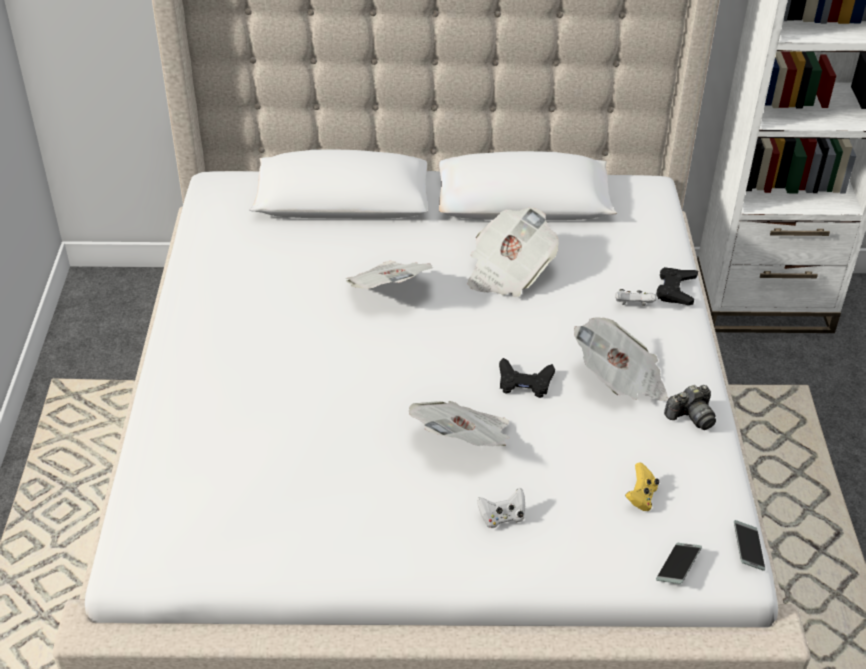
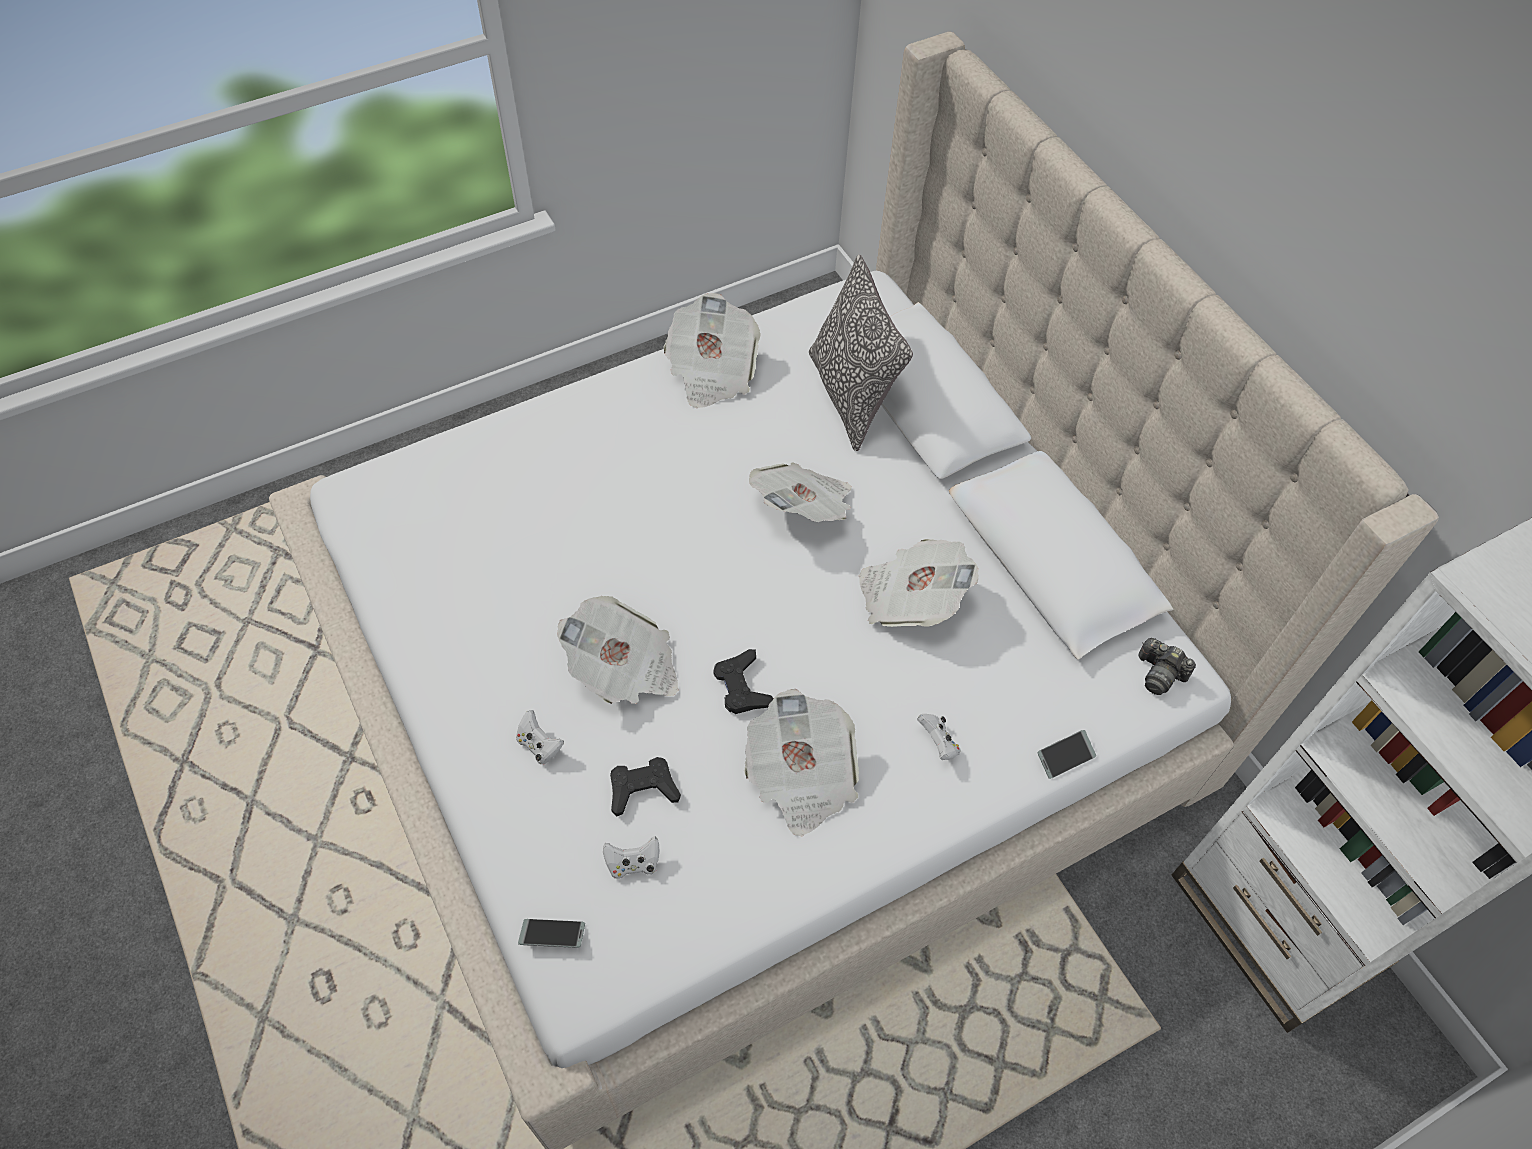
camera: 60 degrees right, 15 degrees up
(212, 289) = (711, 371): none -> newspaper
(306, 230) = (850, 396): none -> pillow
(641, 497) = (633, 863): yellow game controller -> white game controller
(676, 290) = (999, 778): black game controller -> black game controller (642, 789)
(691, 416) = (787, 871): camera -> camera (1159, 673)
(748, 549) = (614, 999): phone -> phone (1065, 757)

